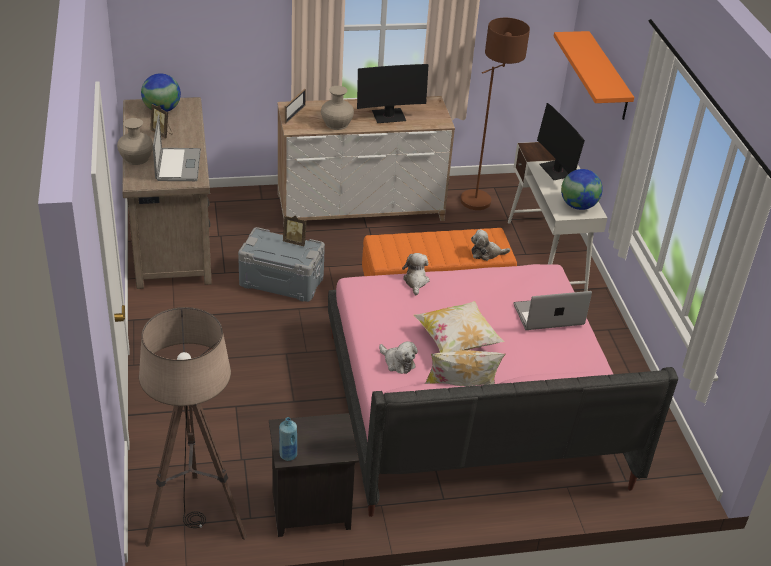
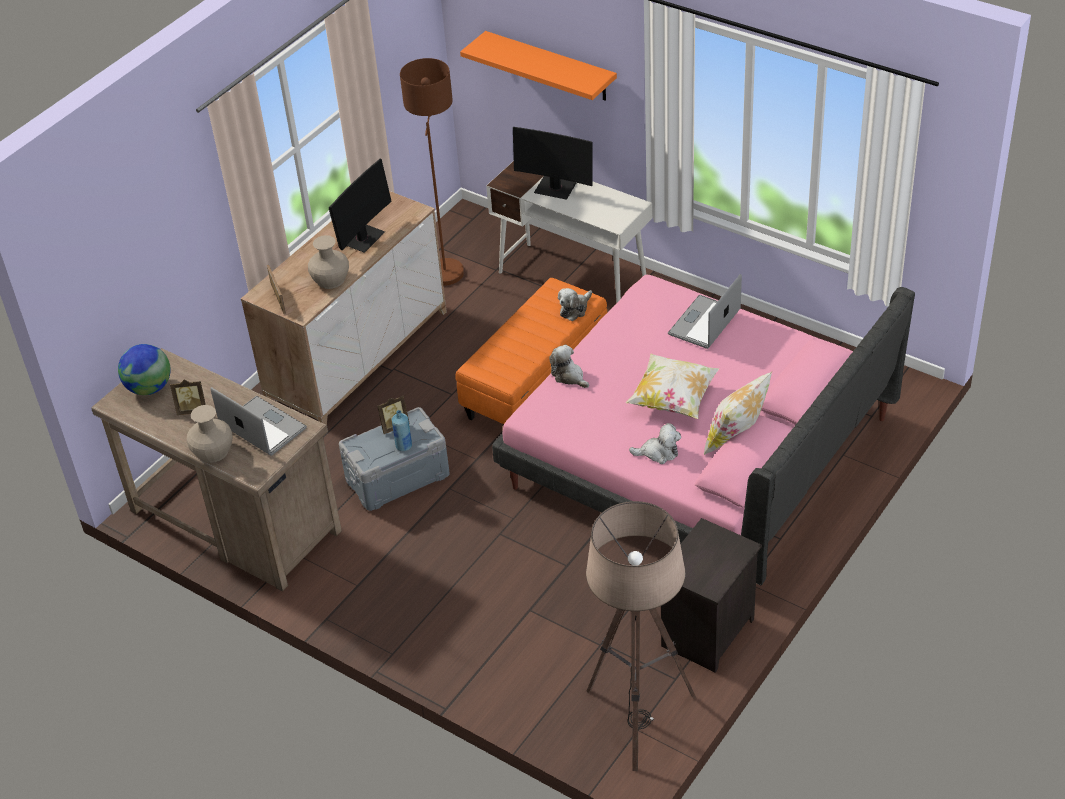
camera: 40 degrees left, 5 degrees up
(288, 455) = (711, 586): blue bottle -> blue bottle (404, 446)
(578, 206) = (617, 208): globe -> none

